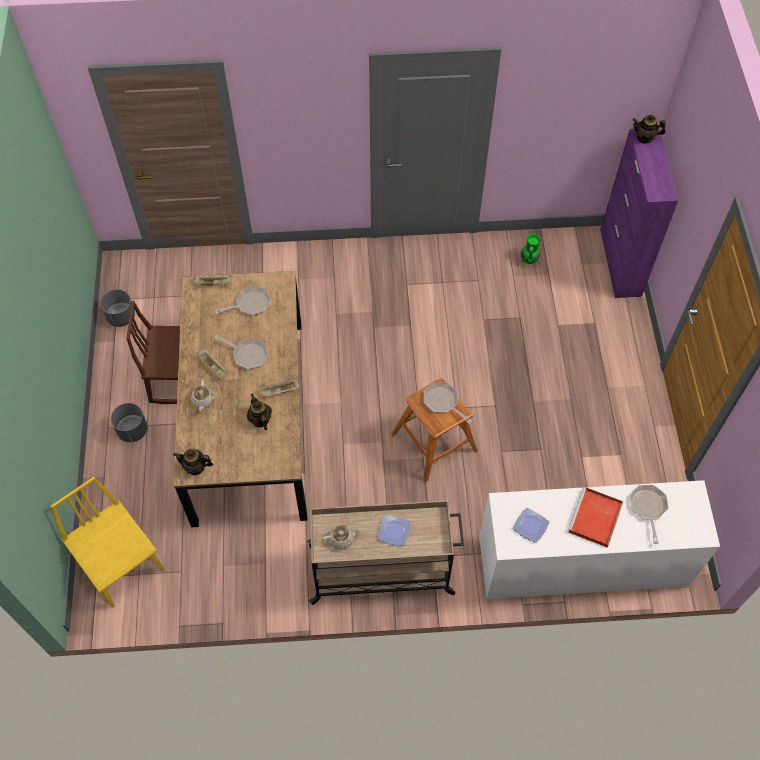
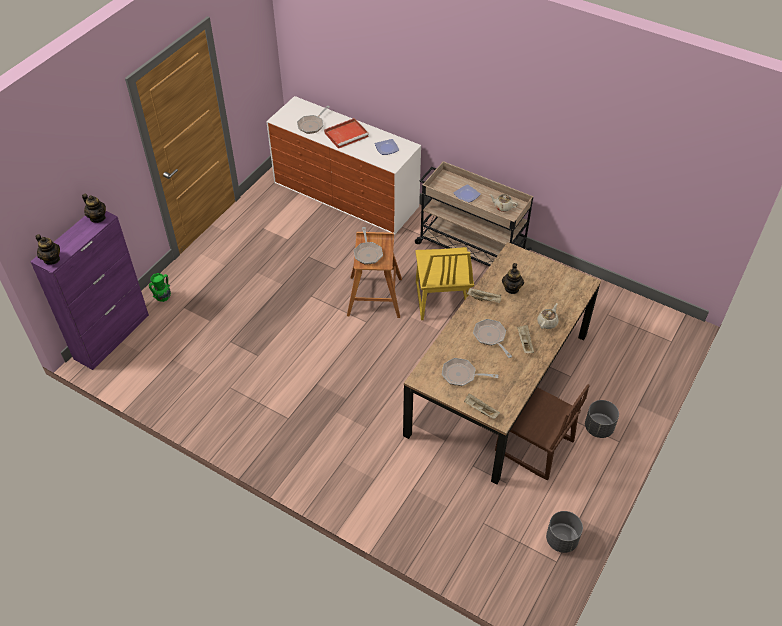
camera: 145 degrees left, 10 degrees down
(121, 563) = (649, 340): yellow chair -> yellow chair (441, 300)
(195, 467) = (578, 283): teapot -> teapot (97, 217)
(529, 260) = (173, 379): green vase -> green vase (163, 298)

